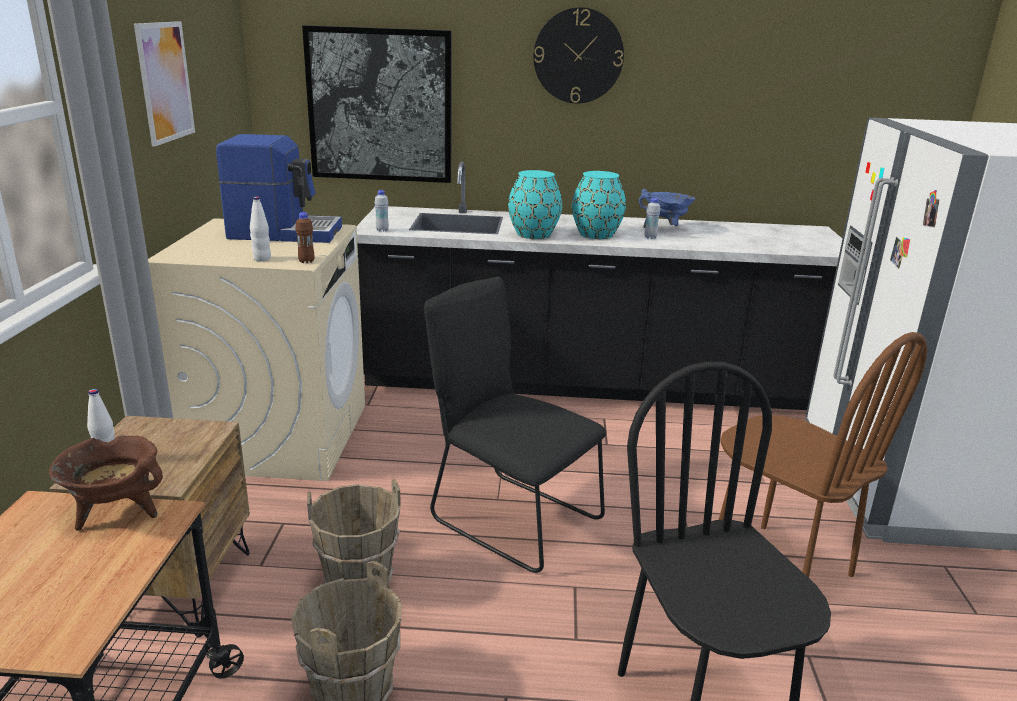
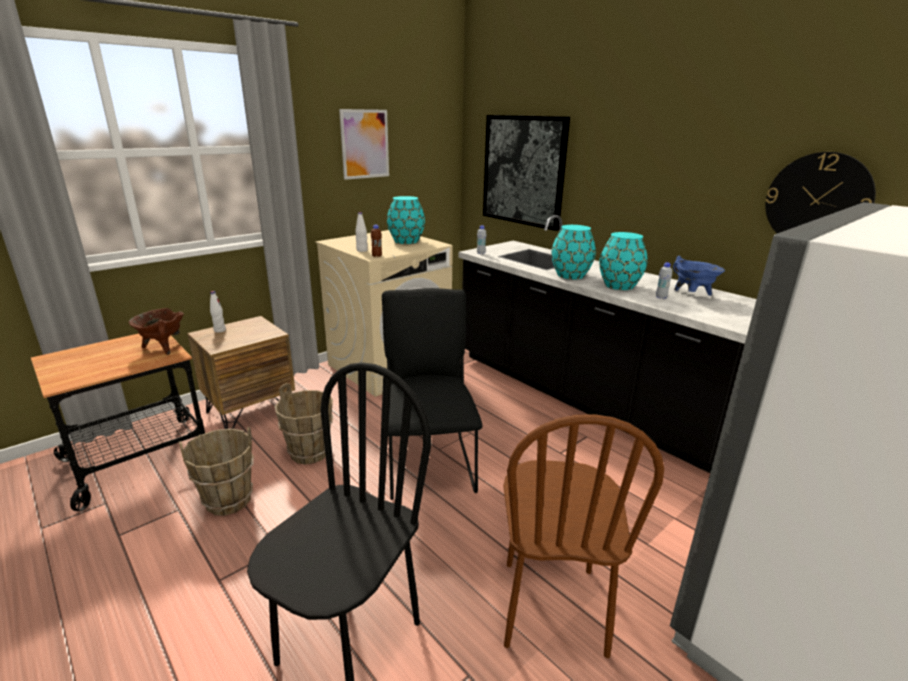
camera: 45 degrees right, 0 degrees up
(284, 232) = (406, 241): coffee machine -> turquoise vase
(578, 56) = (657, 136): wall clock -> wall clock (817, 200)

